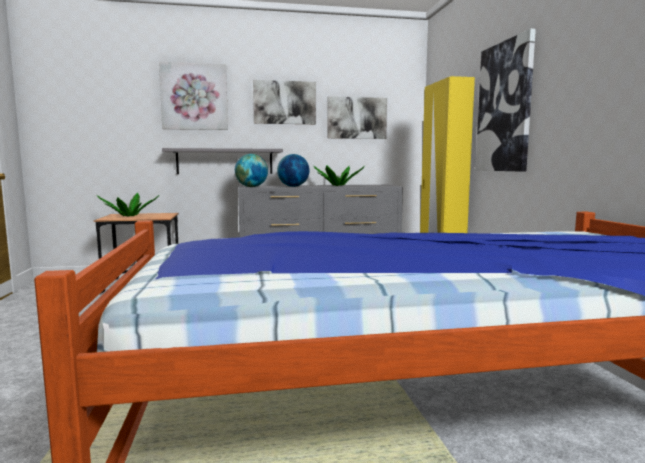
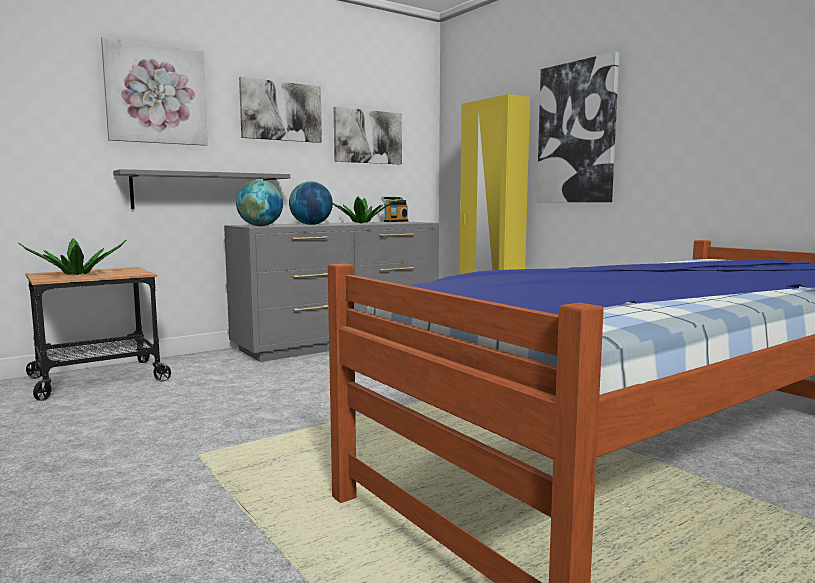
camera: 25 degrees left, 0 degrees up
(375, 184) = (395, 221): none -> radio

